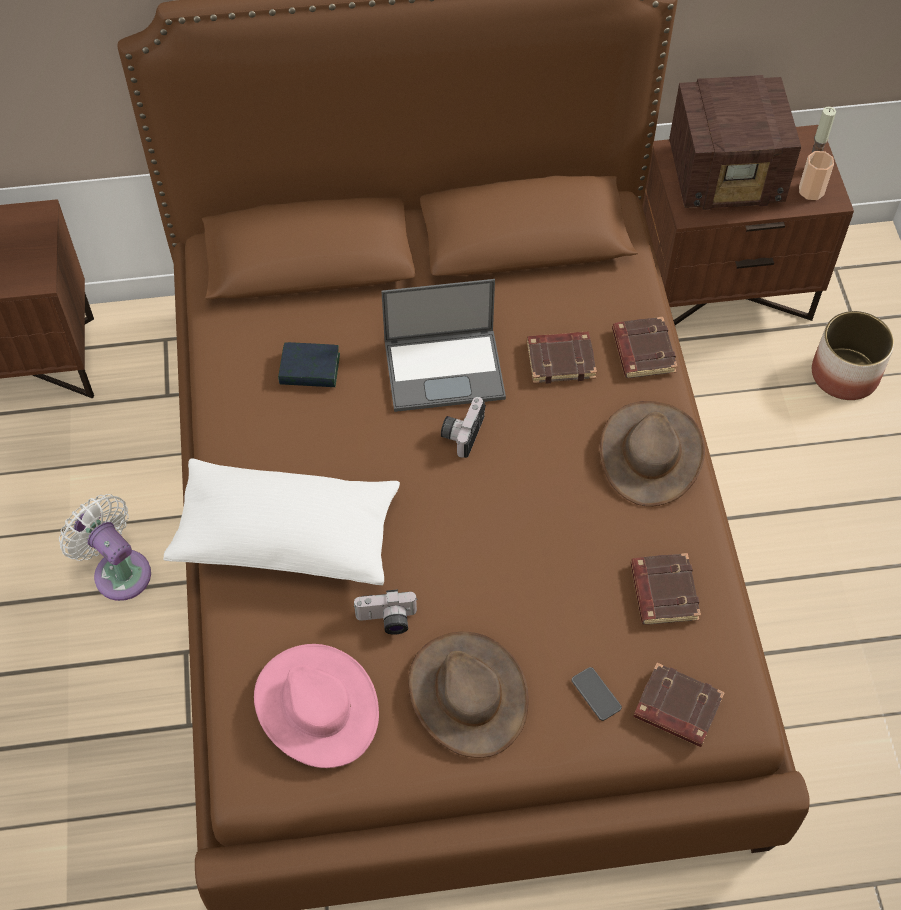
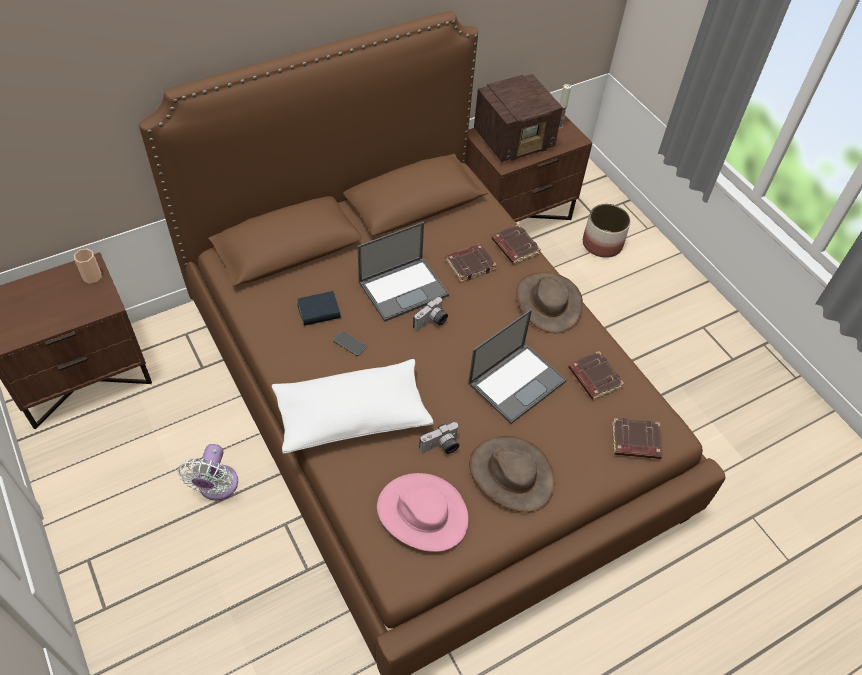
camera: 25 degrees left, 5 degrees down
(118, 570) = (216, 487): white fan -> white fan turned 105 degrees counterclockwise
(461, 432) = (431, 322): camera -> camera turned 135 degrees counterclockwise
(544, 560) = (517, 381): none -> laptop
(596, 694) = (586, 449): phone -> phone (350, 344)
(811, 191) = (564, 137): cup -> cup (92, 276)

